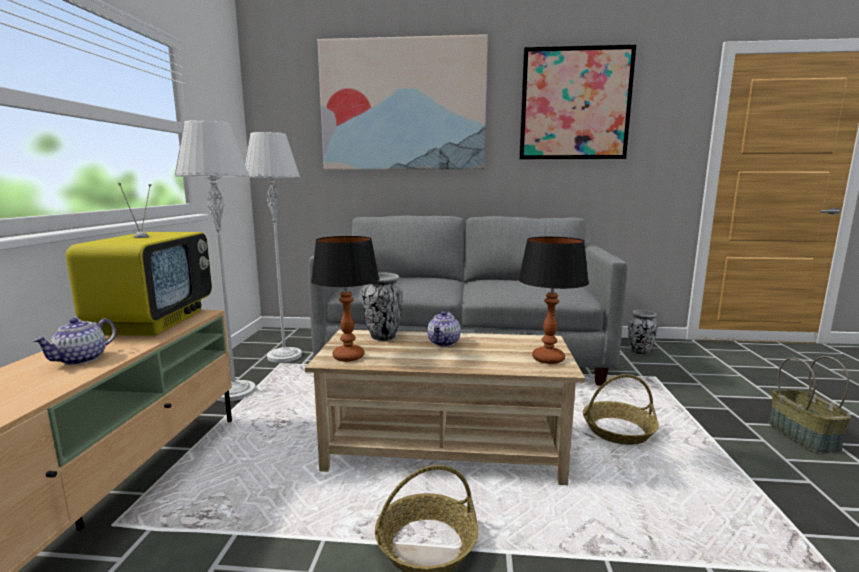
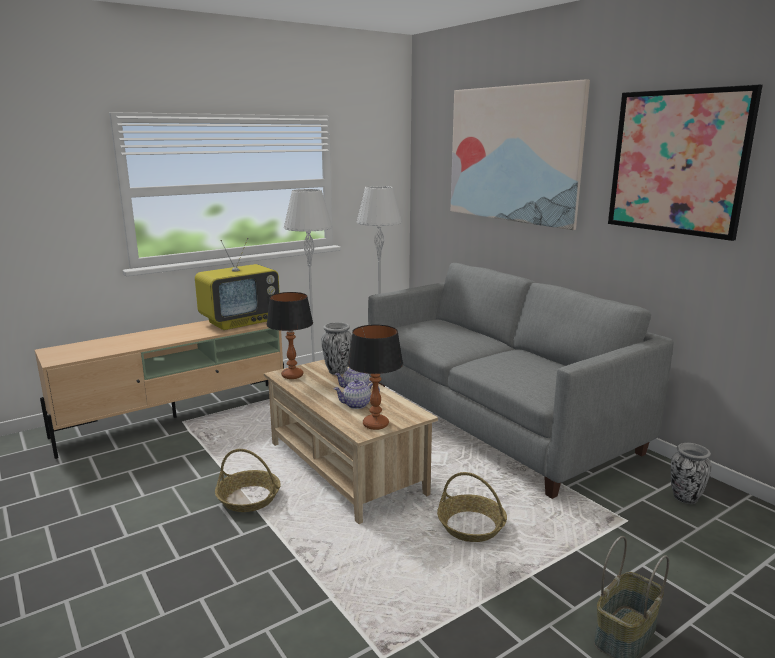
camera: 50 degrees right, 5 degrees up
(81, 359) = (180, 334): teapot -> teapot (356, 405)

